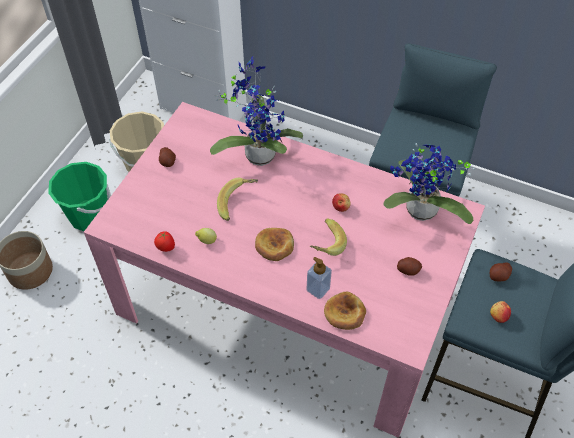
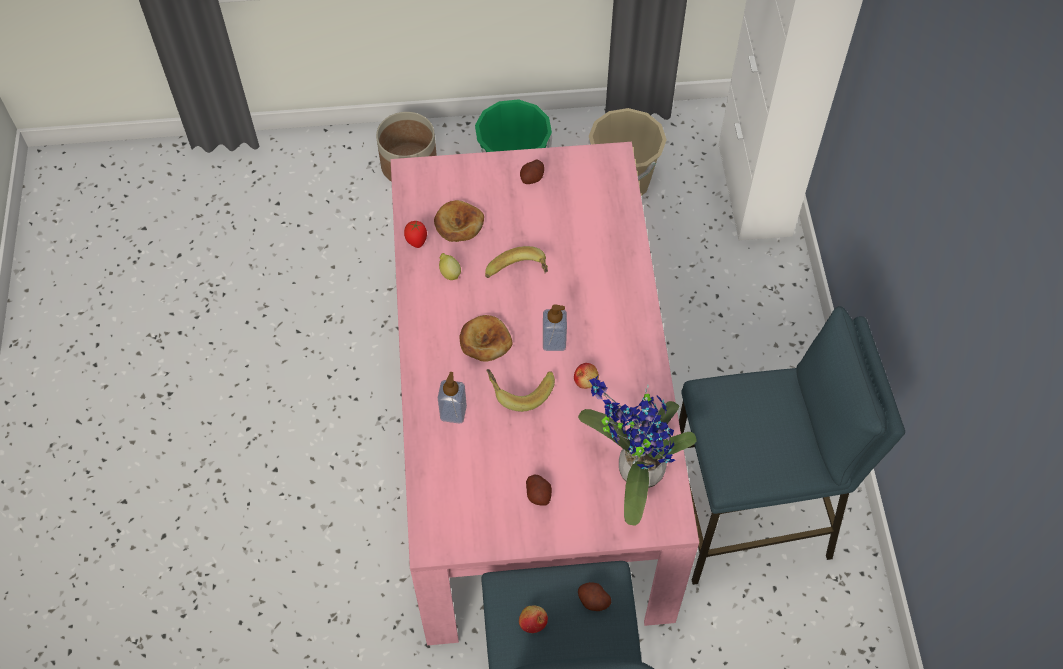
camera: 60 degrees right, 5 degrees up
(258, 152) = (608, 256): potted plant -> none
(301, 209) = (554, 341): none -> soap dispenser
(344, 313) = (438, 454): bread -> bread (458, 224)

